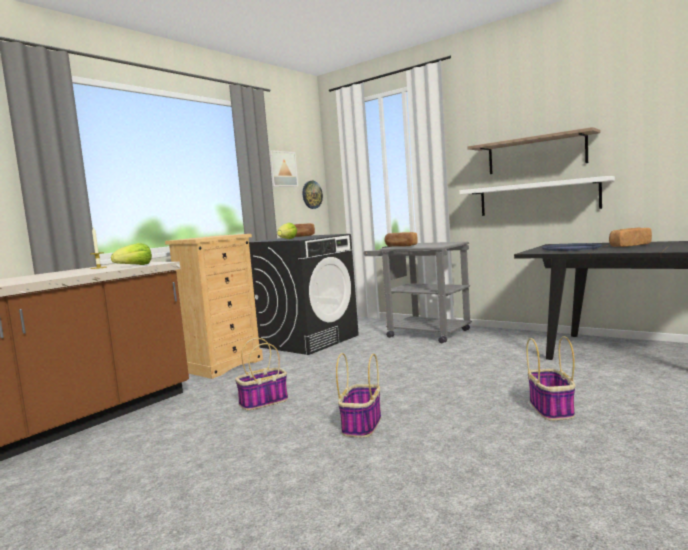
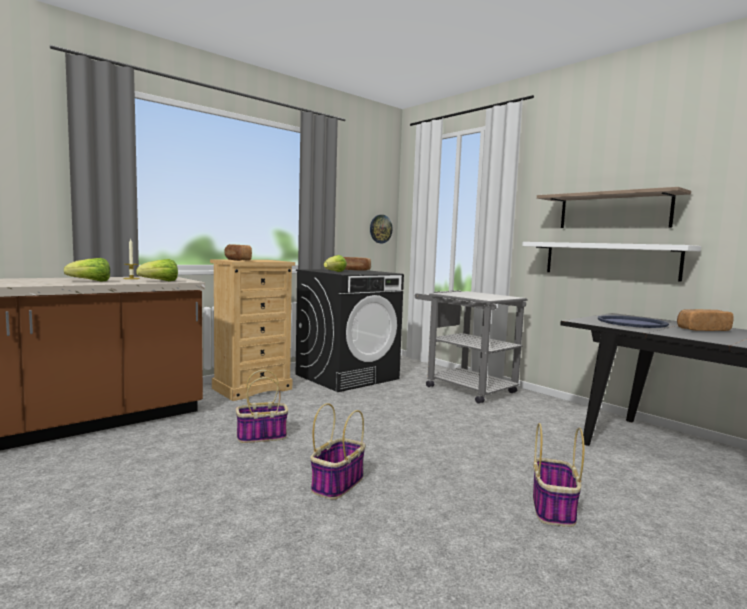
camera: 10 degrees right, 0 degrees up
(66, 274) = (90, 281): none -> lettuce
(281, 169) = (350, 200): picture -> none
(400, 246) = (451, 293): bread -> bread (237, 260)

